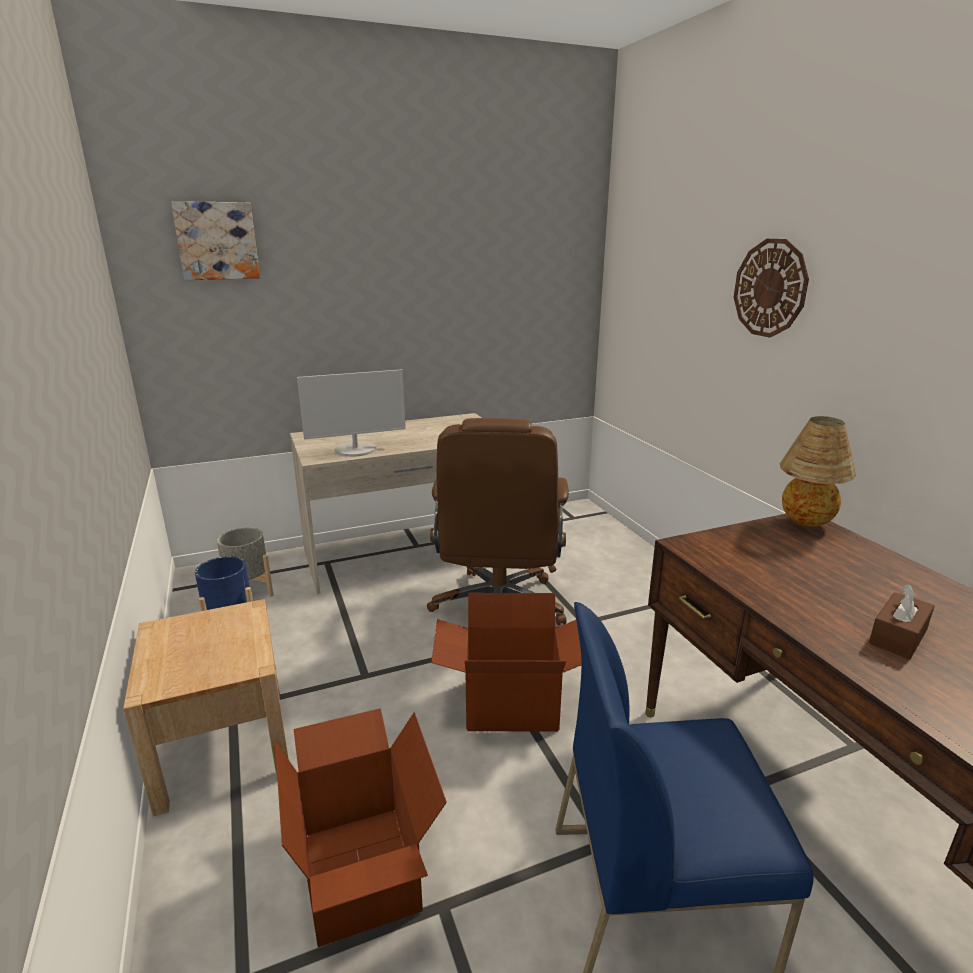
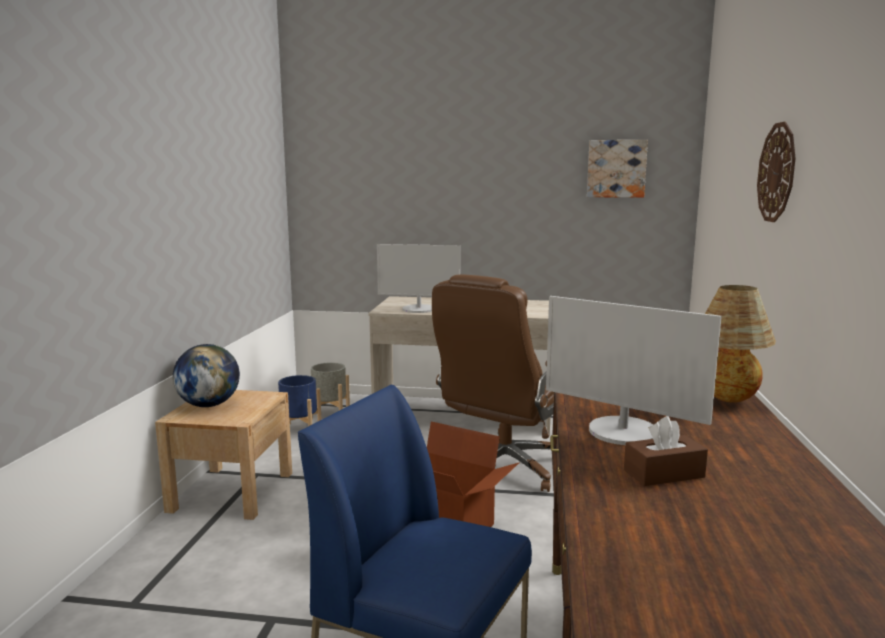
camera: 30 degrees right, 10 degrees down
(176, 652) = (209, 405): none -> globe
(217, 241) = (354, 146): picture -> picture (616, 169)
(364, 871) = (245, 582): cardboard box -> none
(797, 591) = (623, 432): none -> monitor

